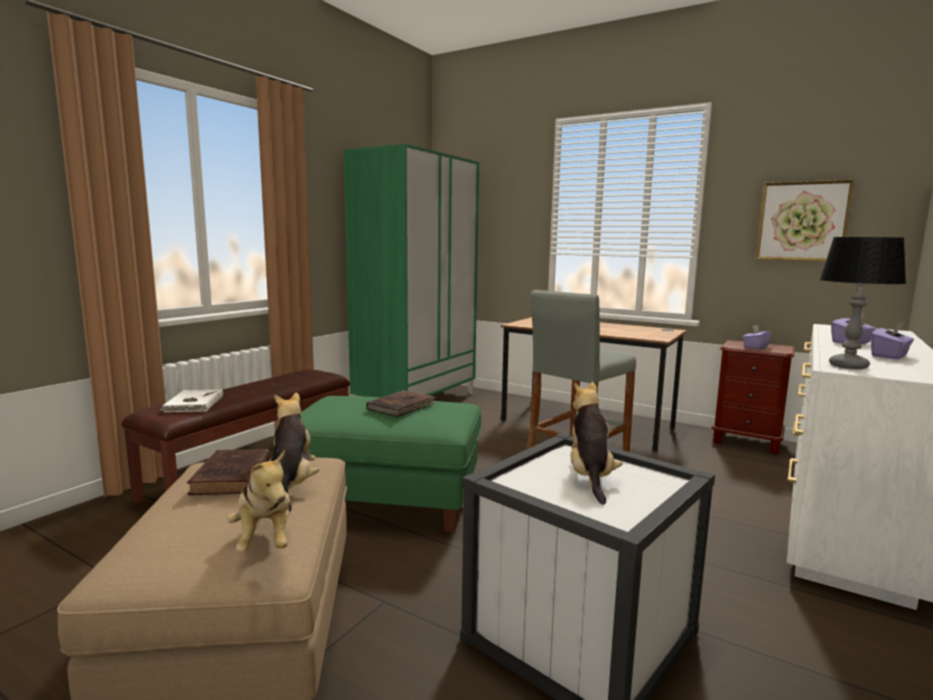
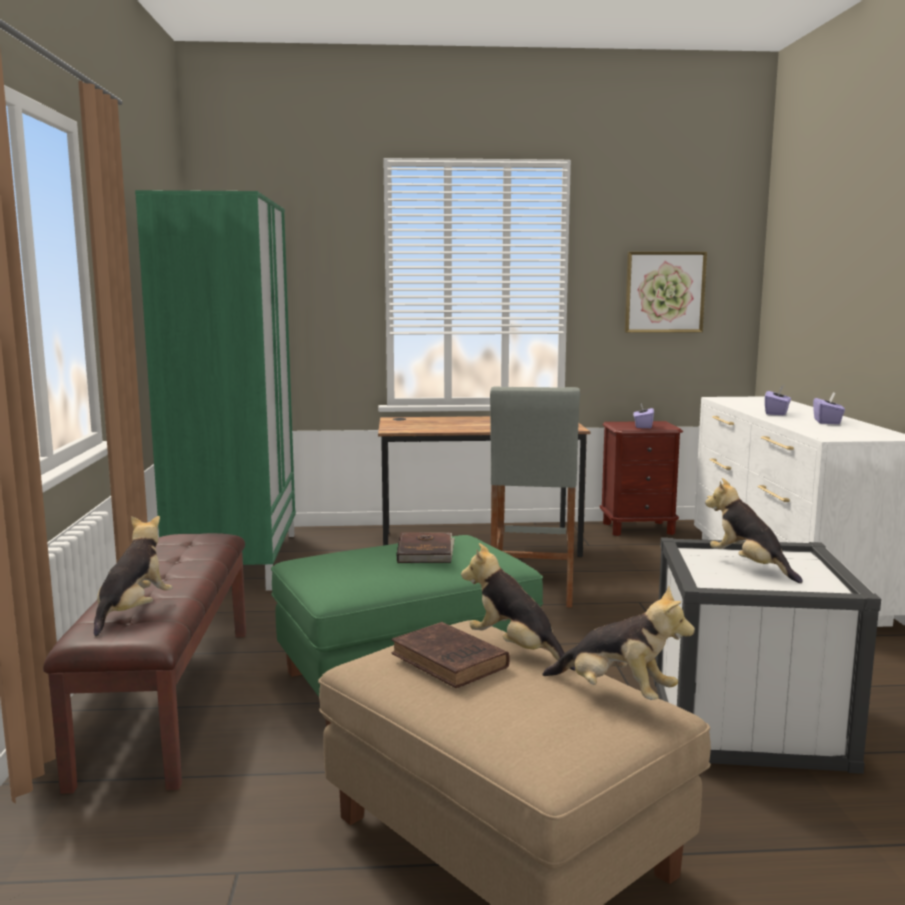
camera: 35 degrees left, 0 degrees up
(193, 404) = (133, 612): white book -> plush toy
(848, 366) = (830, 434): table lamp -> none

